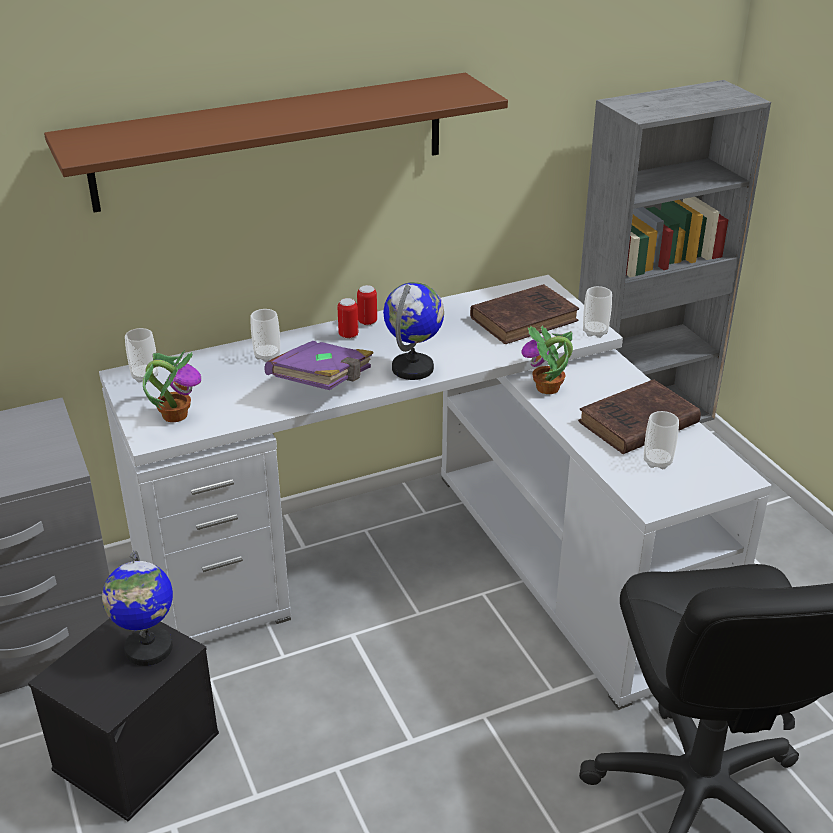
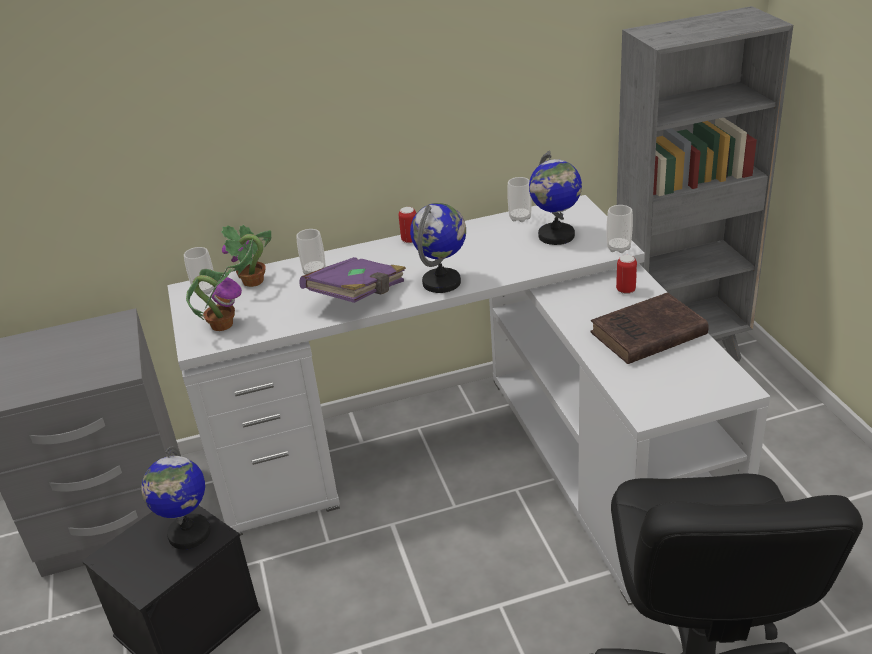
camera: 10 degrees right, 0 degrees up
(271, 141) = (310, 76): brown shelf -> none
(348, 335) = (390, 252): can -> can (625, 290)
(526, 319) = (556, 236): brown book -> globe
(548, 388) = (567, 301): potted plant -> potted plant (253, 281)
(657, 462) = (660, 372): cup -> cup (520, 217)

